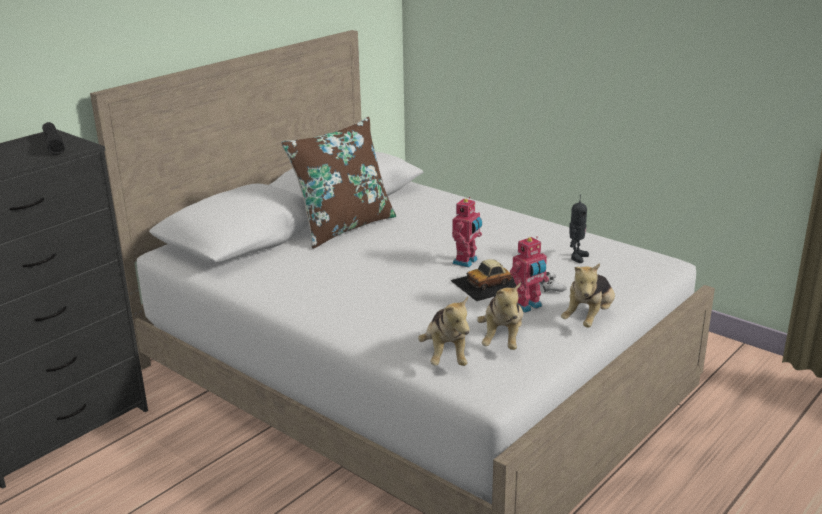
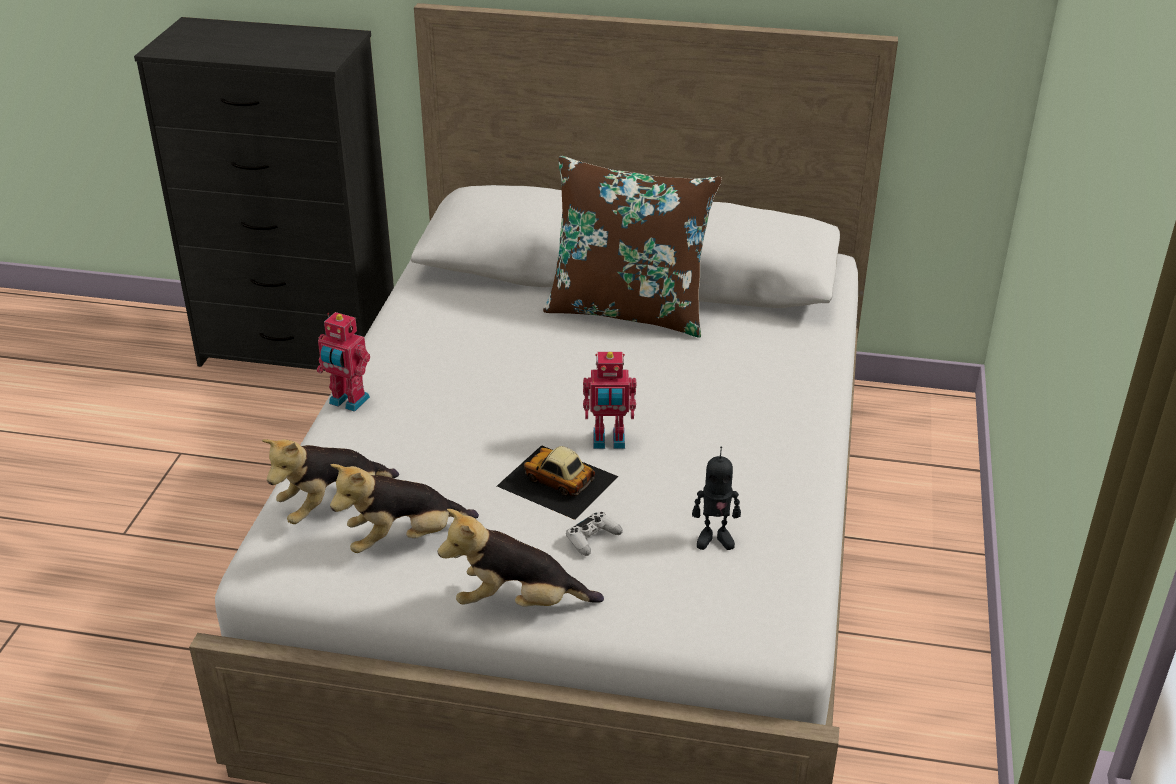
camera: 60 degrees right, 10 degrees up
(53, 144) = (318, 48): black flashlight -> none
(528, 306) = (514, 535): toy robot -> toy robot (347, 402)

